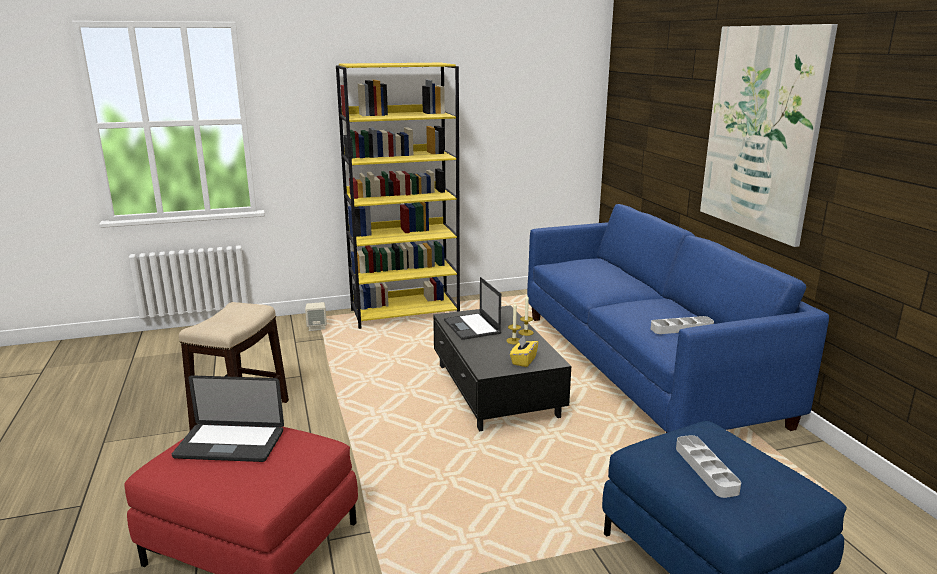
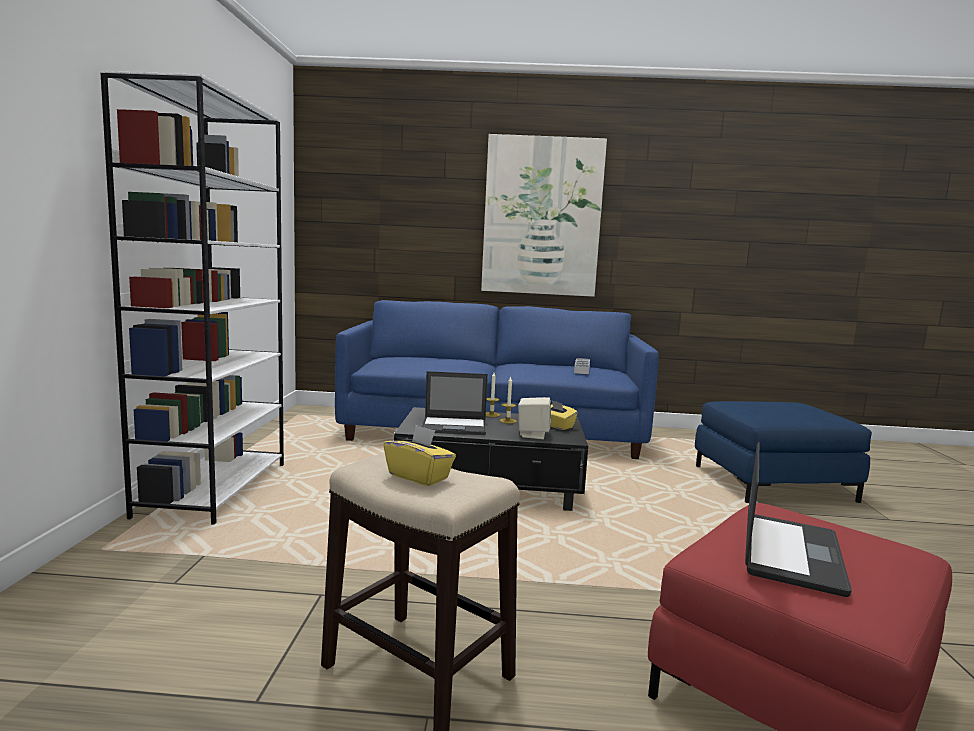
camera: 70 degrees left, 10 degrees down
(226, 317) = (419, 476): none -> yellow tissue box
(317, 327) = (145, 555): beige speaker -> beige speaker (533, 434)
(405, 313) = (214, 488): yellow bookcase -> white bookcase
(706, 469) = (785, 411): grey tray -> none

